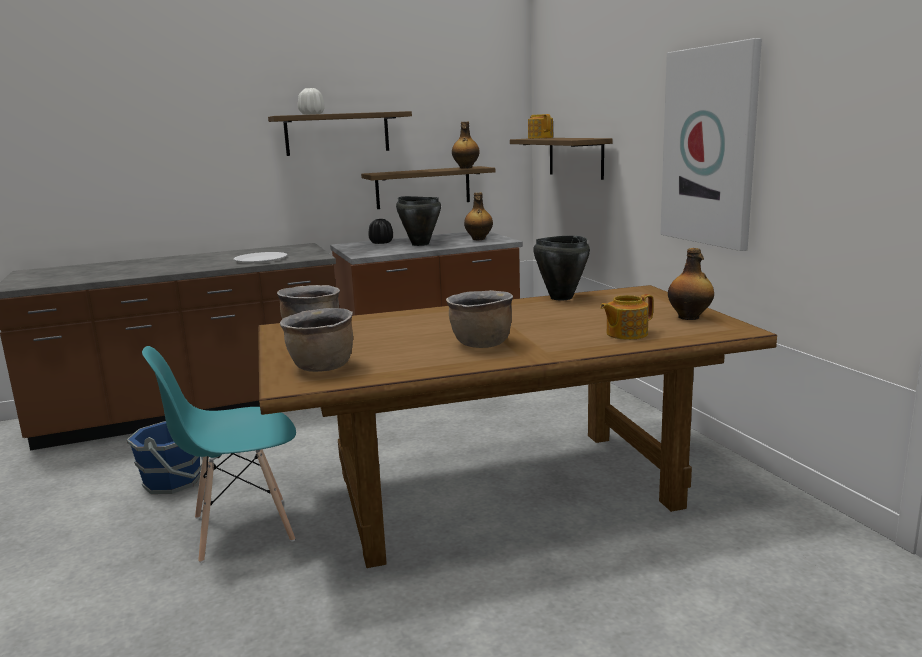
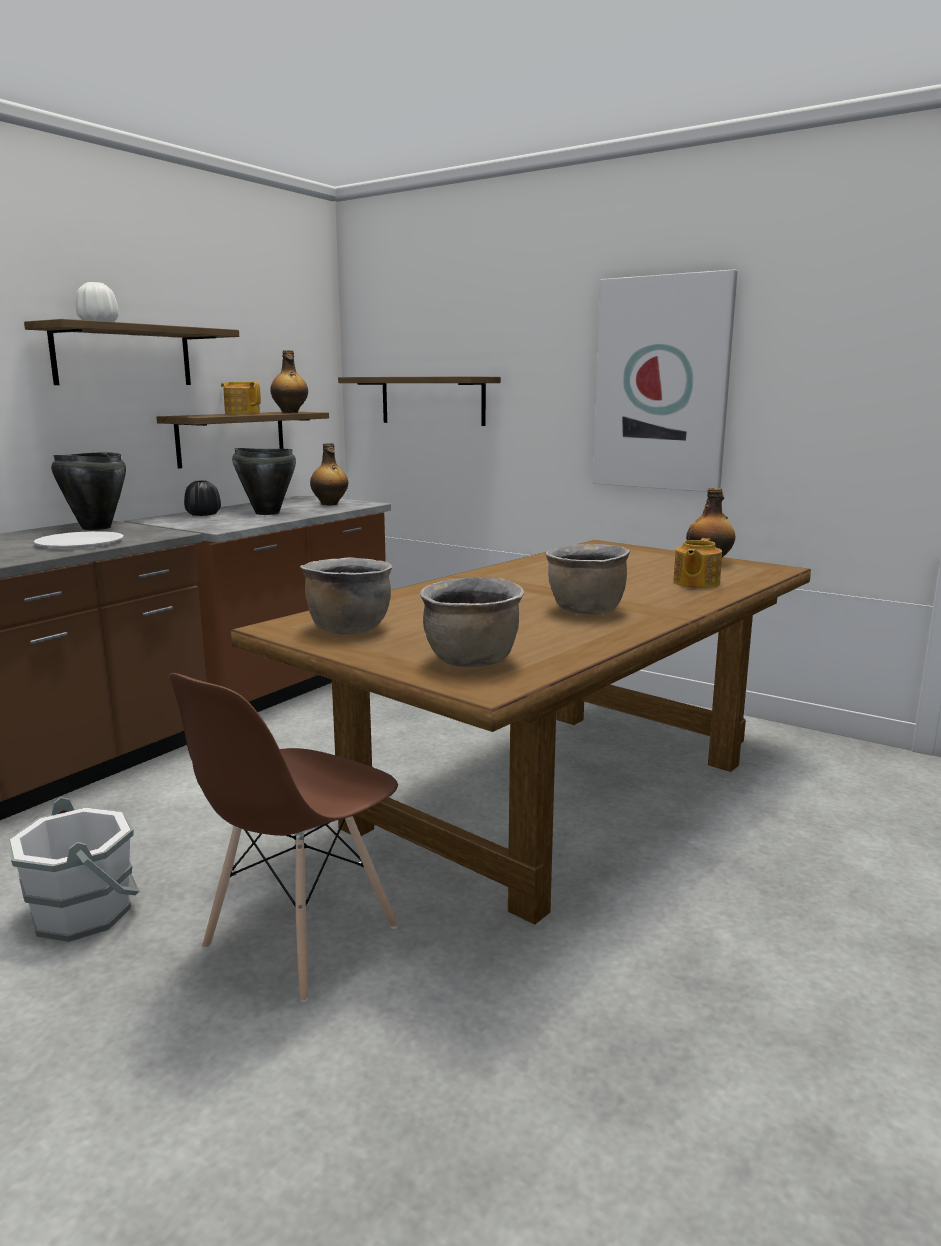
camera: 35 degrees left, 0 degrees up
(173, 481) = (84, 912): blue bucket -> white bucket
(242, 529) = (300, 938): turquoise chair -> brown chair
(540, 138) = (379, 376): teapot -> teapot (242, 413)
(560, 298) = (541, 558): black cooking pot -> black cooking pot (95, 528)

